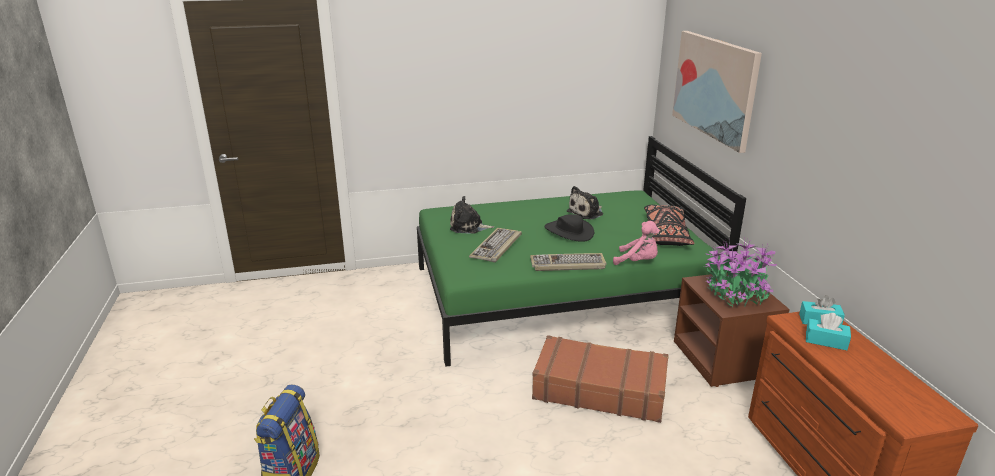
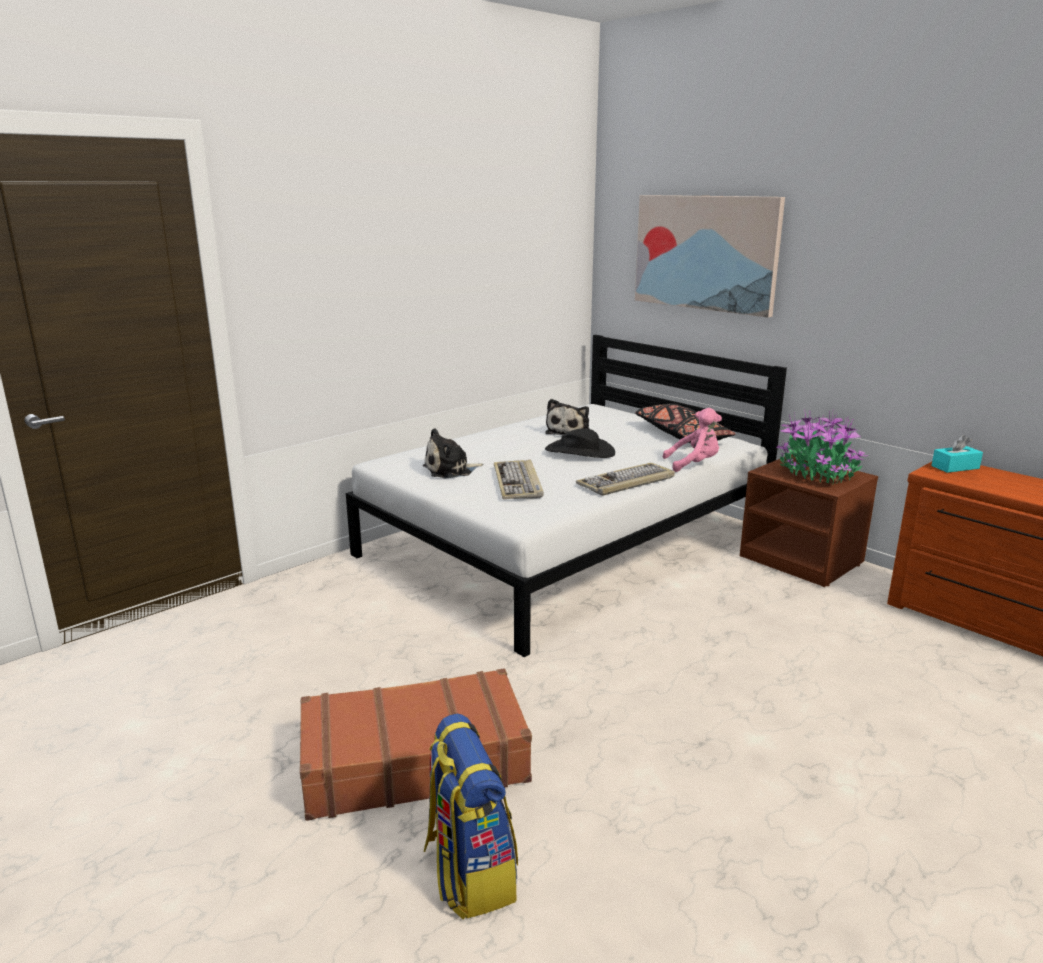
camera: 30 degrees left, 5 degrees down
(559, 295) = (566, 543): green bed -> white bed
(599, 389) = (726, 624): brown suitcase -> brown suitcase (413, 761)
(826, 341) = (987, 481): turquoise tissue box -> none

